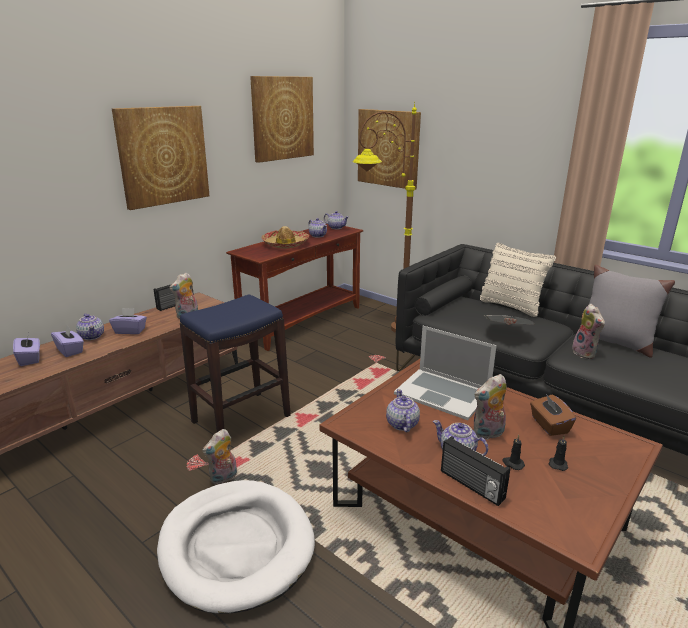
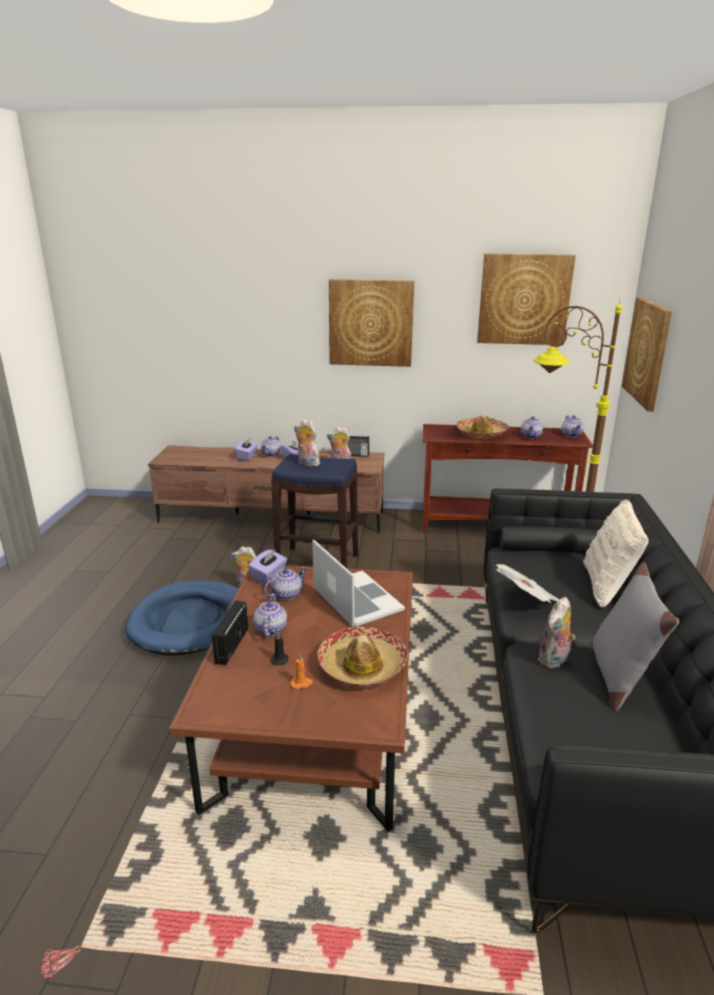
camera: 55 degrees right, 0 degrees up
(30, 359) = (225, 453): purple tissue box -> purple tissue box (269, 576)
(236, 546) = (190, 621): white dog bed -> blue dog bed
(442, 393) = (356, 599): laptop -> laptop turned 150 degrees clockwise
(488, 434) = (313, 637): plush toy -> plush toy (307, 464)
(549, 425) = (362, 666): brown tissue box -> hat
(558, 464) = (301, 683): black candle -> orange candle

